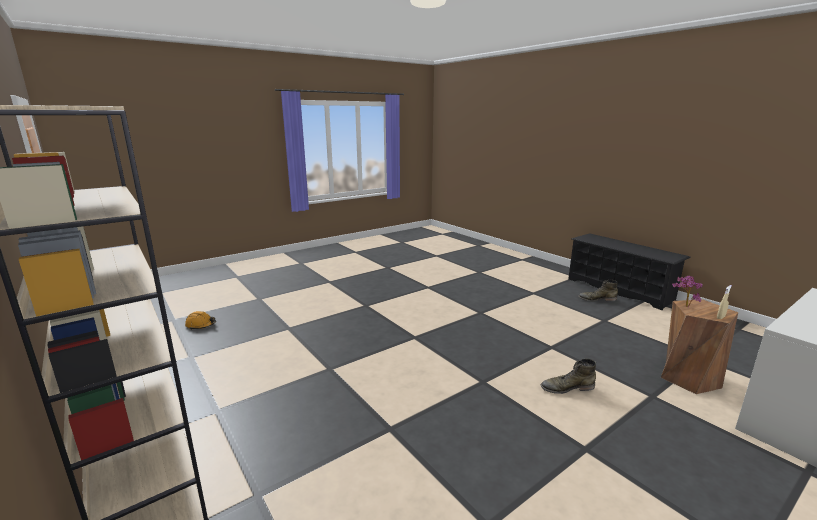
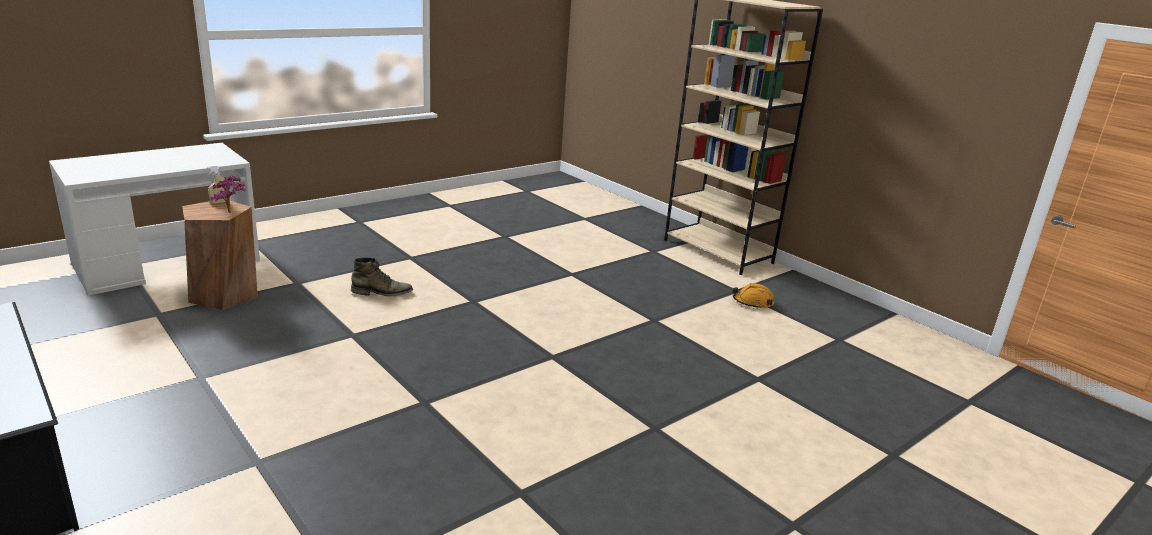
camera: 175 degrees right, 5 degrees up
(201, 325) = (905, 389): orange hard hat -> orange hard hat (752, 302)
(596, 299) = (126, 435): green boot -> none

